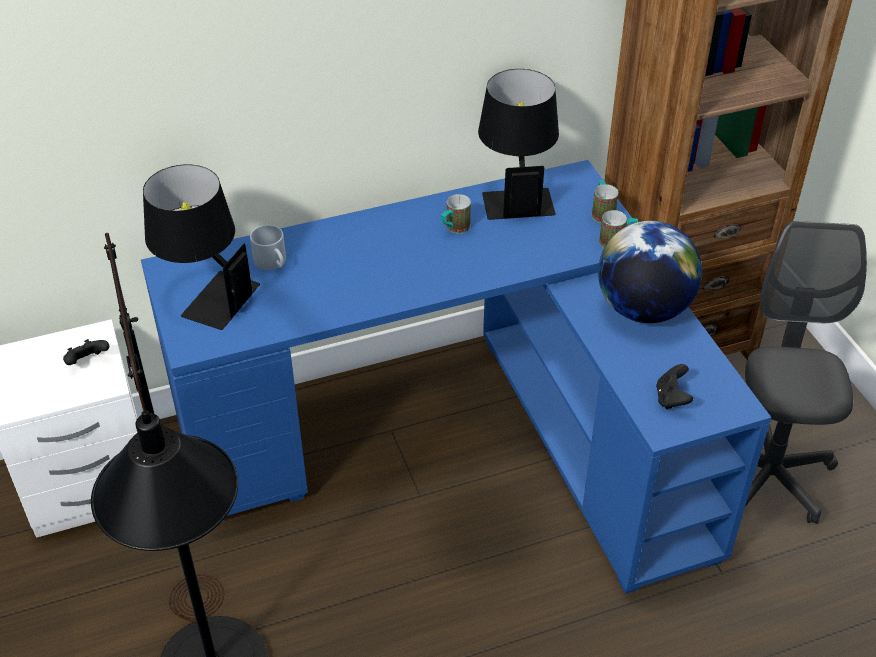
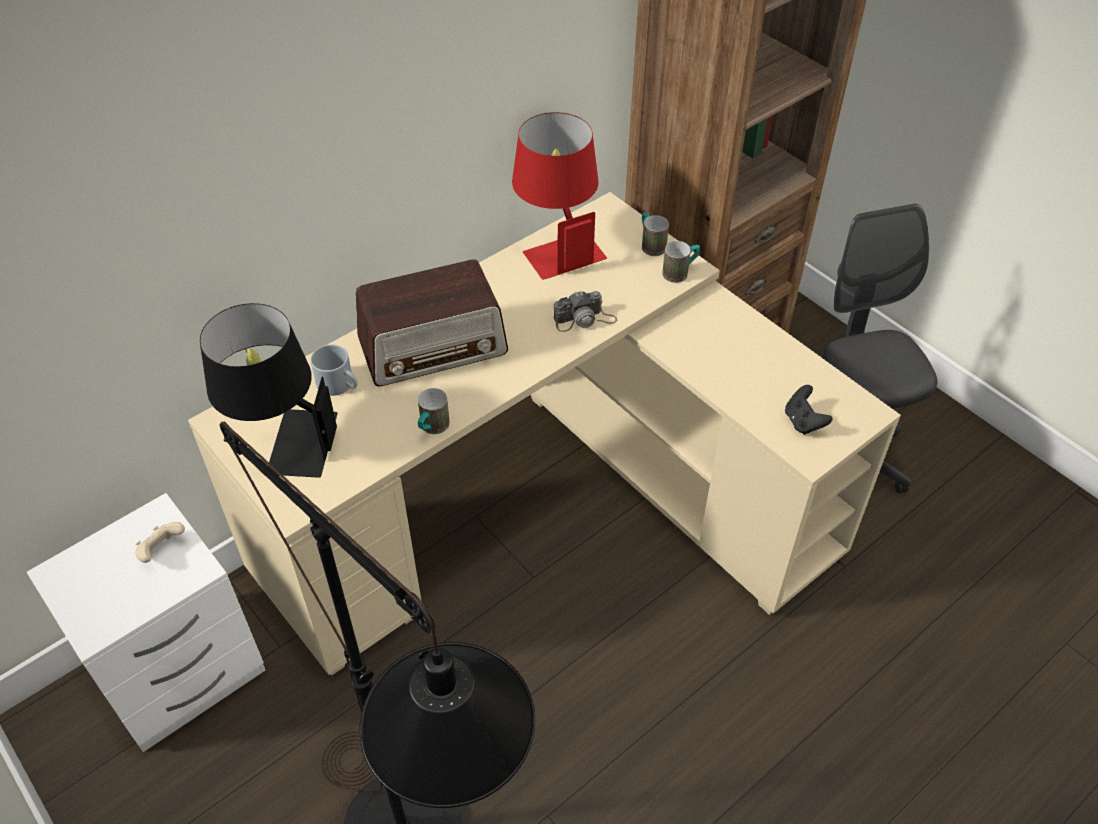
camera: 20 degrees left, 5 degrees up
(88, 362) = (162, 550): black game controller -> beige game controller
(365, 251) = (433, 346): none -> radio
(454, 229) = (513, 298): mug -> mug (432, 428)
(461, 437) = (548, 503): blue desk -> beige desk
(508, 261) = (584, 319): none -> camera
(515, 194) = (557, 245): black table lamp -> red table lamp
(643, 309) = (732, 335): globe -> none

